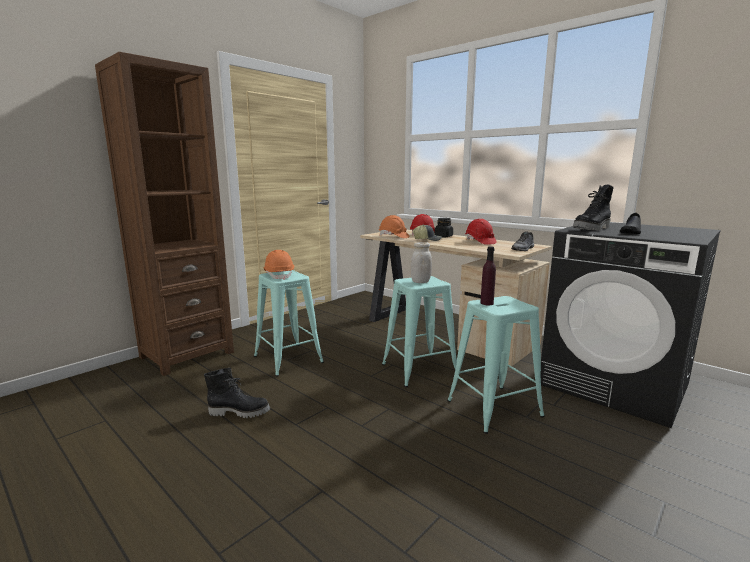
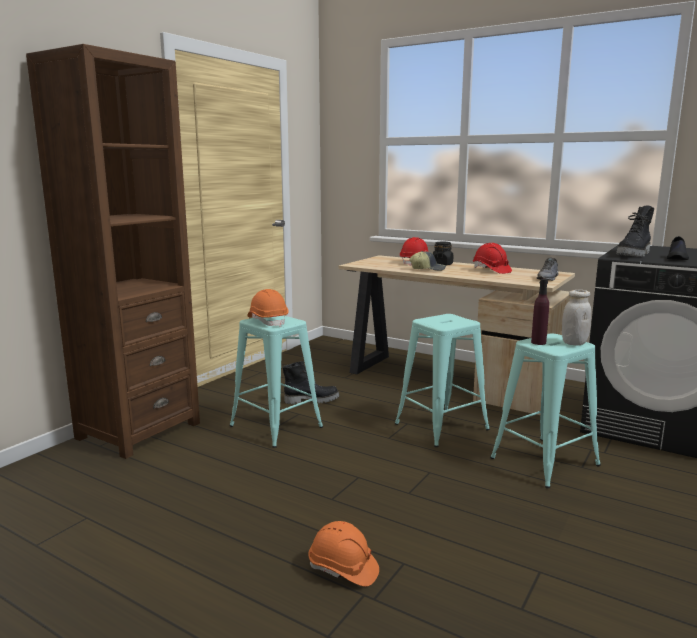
camera: 10 degrees left, 0 degrees up
(240, 412) = (255, 492): black boot -> black boot (311, 400)
(393, 236) = (383, 266): orange hard hat -> orange hard hat (343, 569)
(420, 281) = (445, 321): white jar -> white jar (574, 343)

